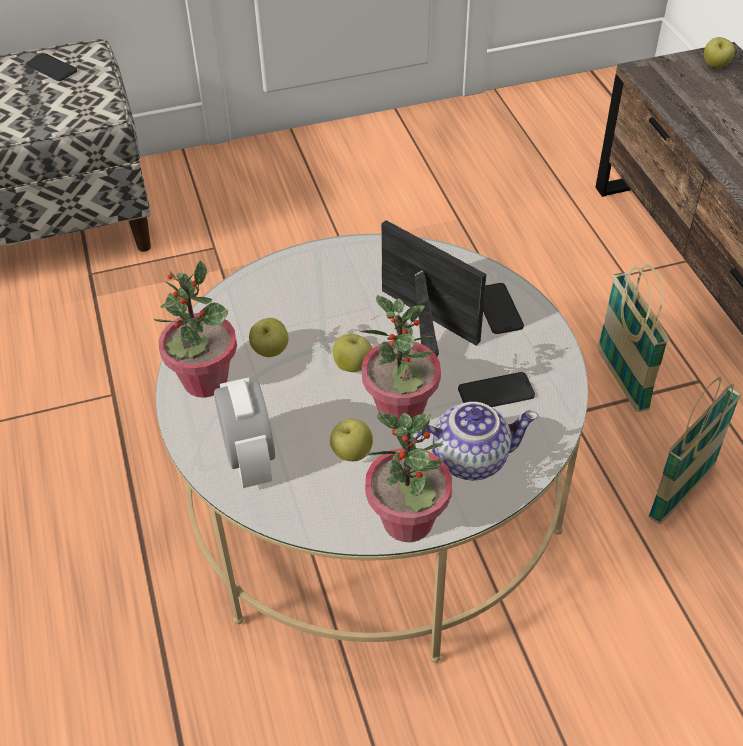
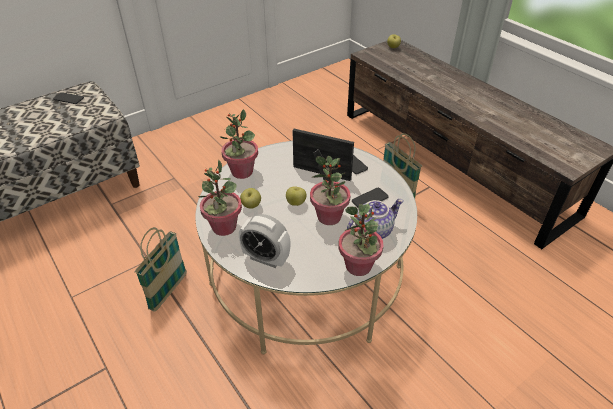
camera: 20 degrees left, 5 degrees down
(250, 460) = (266, 258): alarm clock -> alarm clock turned 150 degrees clockwise
(284, 279) = (242, 172): none -> potted plant
(351, 453) = (315, 242): apple -> none
(681, 493) = (444, 236): basket -> basket (168, 291)

